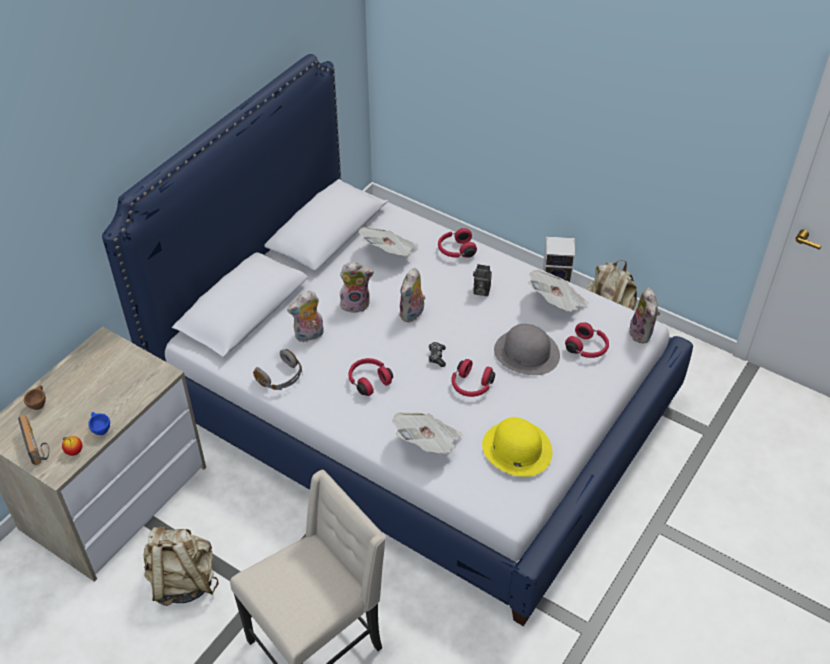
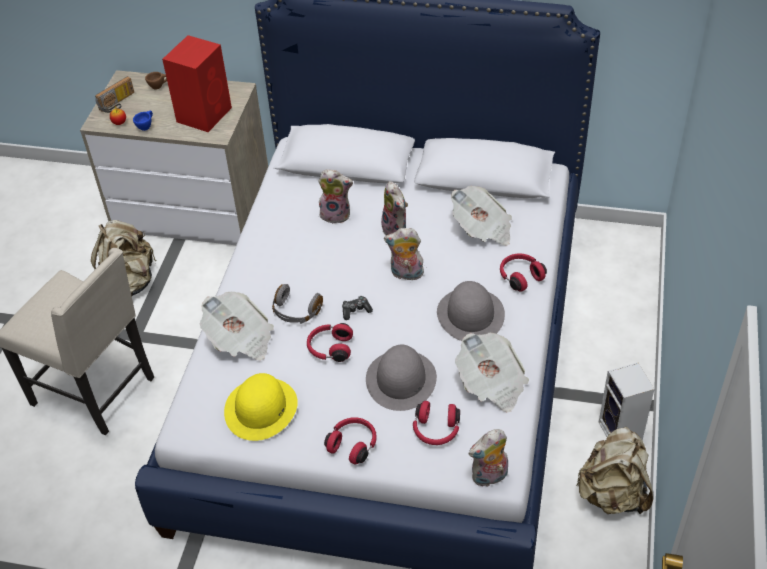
camera: 70 degrees right, 0 degrees up
(119, 377) = (205, 114): none -> red speaker
(281, 378) = (276, 215): grey headphones -> grey headphones (296, 312)
(309, 336) = (336, 214): plush toy -> plush toy turned 150 degrees clockwise
(369, 380) = (300, 273): red headphones -> red headphones (353, 444)
(480, 291) = (470, 315): camera -> grey hat

